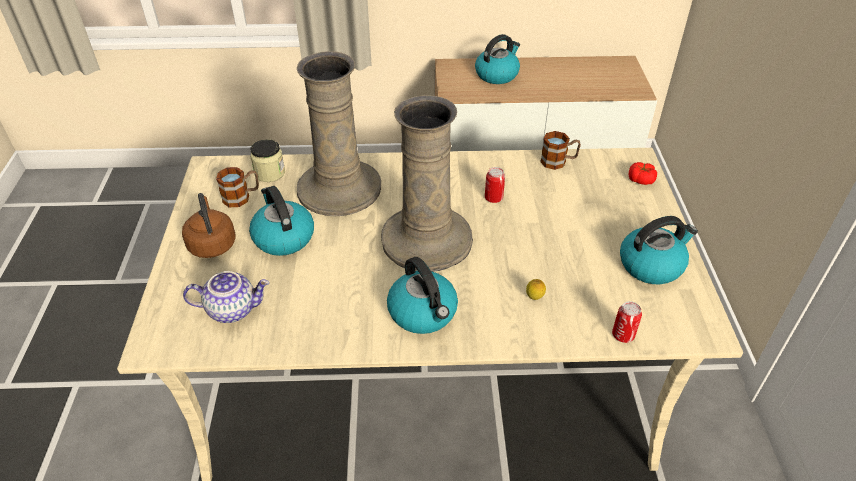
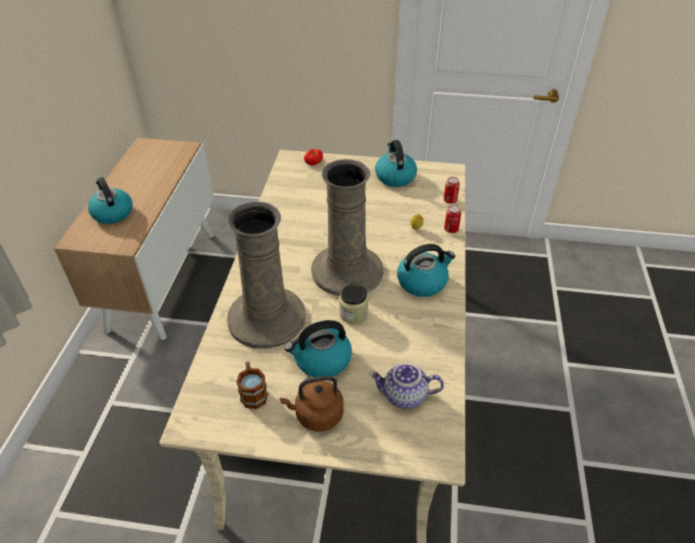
camera: 80 degrees left, 0 degrees up
(233, 309) = (404, 396): teapot -> teapot turned 90 degrees counterclockwise
(270, 173) = (222, 369): jar -> jar (353, 314)
(493, 198) = (310, 230): can -> can (451, 229)
(558, 161) = (279, 191): mug -> none

